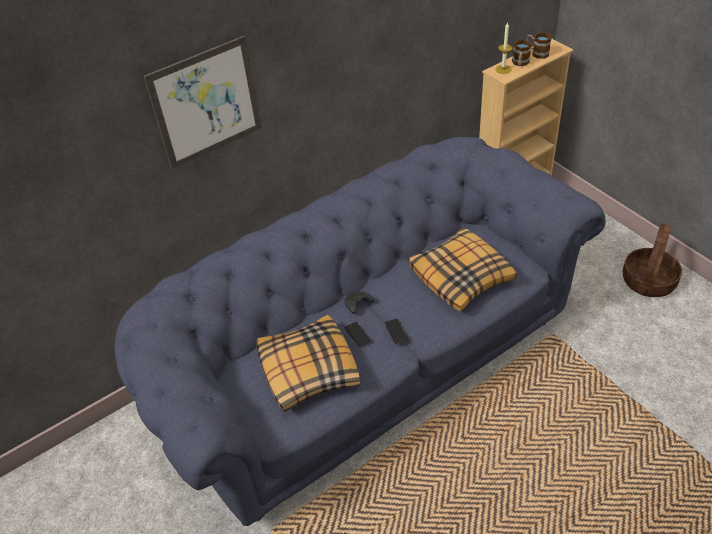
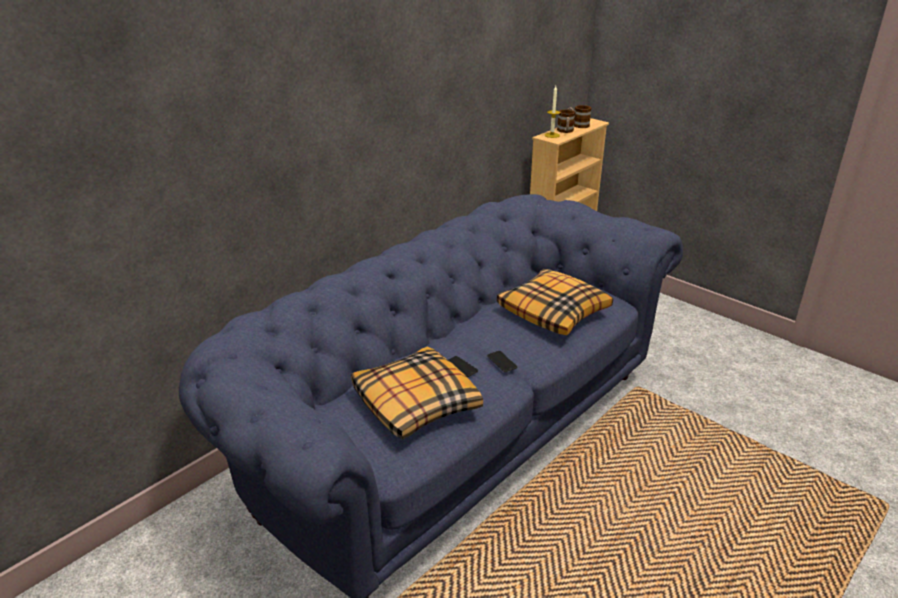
camera: 15 degrees left, 15 degrees down
(206, 103) = (289, 112): picture -> none
(357, 305) = (452, 343): black game controller -> none
(648, 280) = (710, 336): basket -> none

